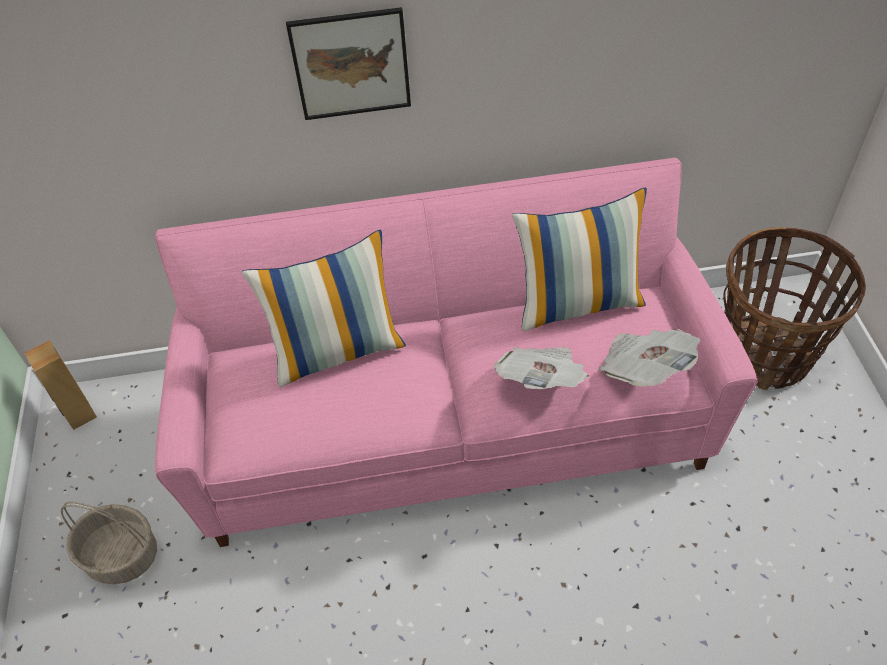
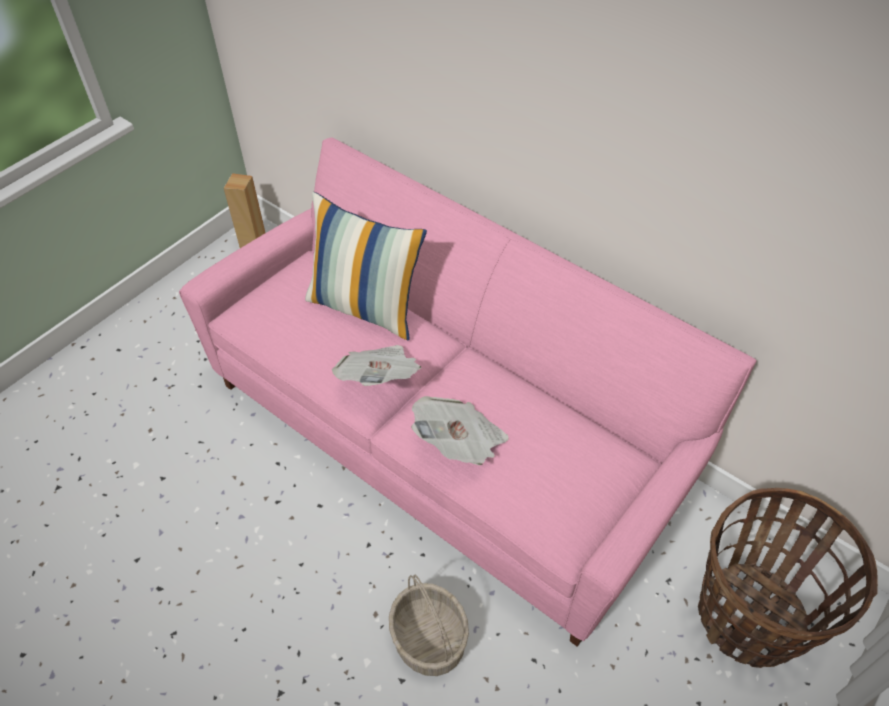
camera: 45 degrees right, 0 degrees up
(123, 555) = (178, 344): basket -> basket (430, 640)
(351, 64) = (488, 83): picture -> none
(578, 302) = (565, 415): pillow -> none
(644, 369) = (542, 503): newspaper -> newspaper (380, 378)

